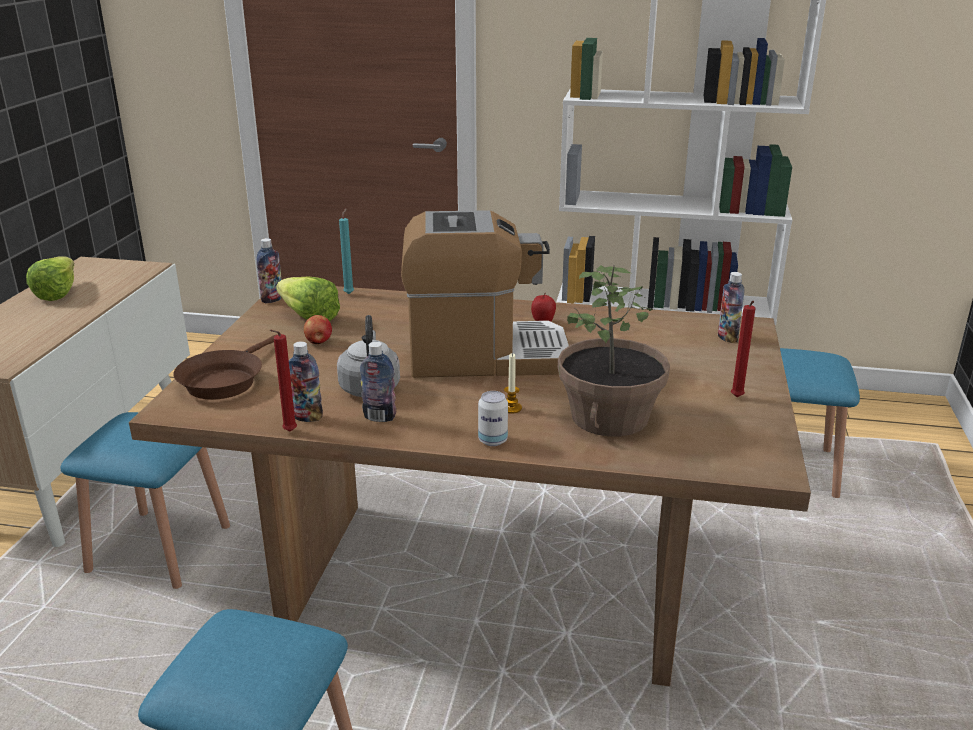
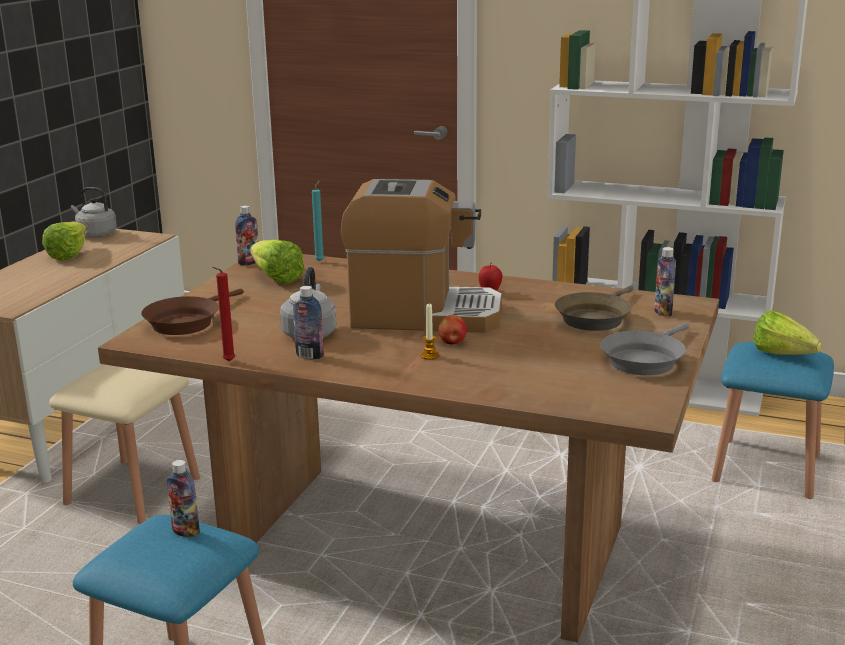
camera: 10 degrees right, 5 degrees down
(82, 266) = (95, 234): none -> grey kettle
(159, 549) = (133, 491): blue stool -> beige stool
(307, 417) = (247, 352): bottle -> bottle (186, 531)
(318, 342) = (278, 297): apple -> apple (452, 343)
(492, 440) = (402, 378): can -> none
(610, 417) = (517, 367): potted plant -> none
(663, 349) = (595, 318): none -> brown frying pan
(737, 398) = (644, 360): red candle -> grey frying pan
(812, 363) = (786, 356): none -> lettuce

